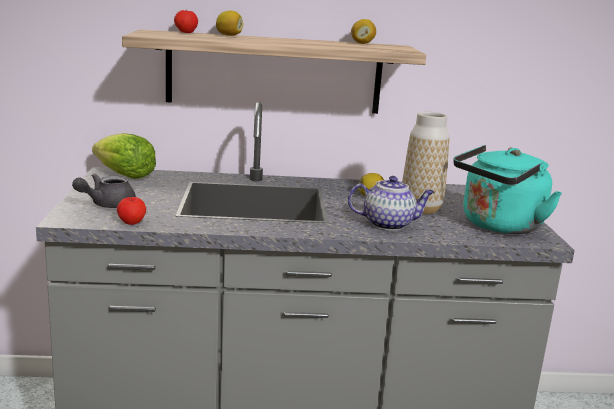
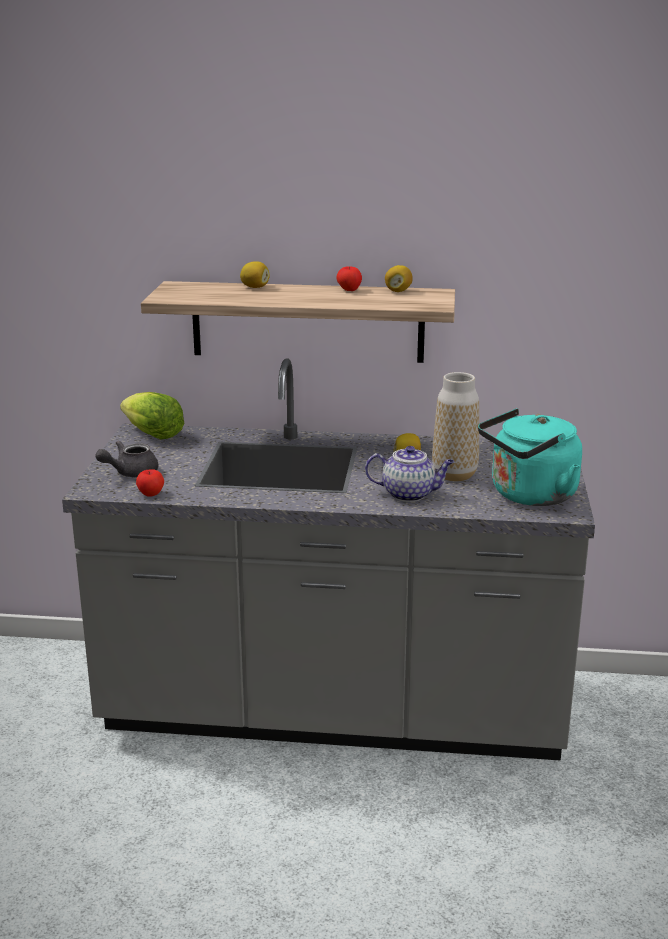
camera: 10 degrees right, 5 degrees up
(185, 32) = (210, 285): apple -> apple (349, 290)

